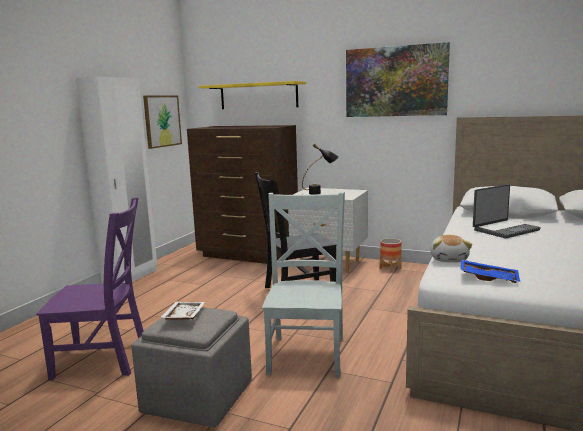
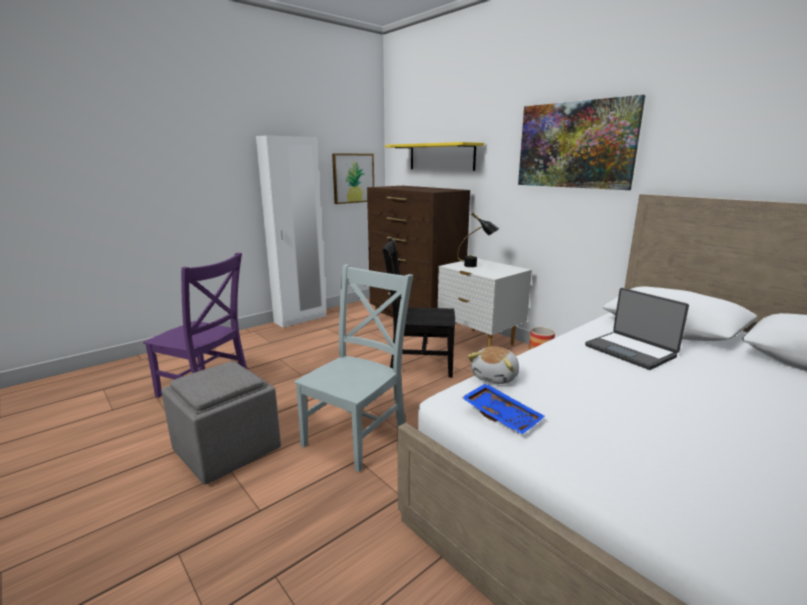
camera: 25 degrees right, 5 degrees up
(183, 317) = (214, 374): white tray -> none
(505, 230) = (631, 351): laptop -> laptop turned 60 degrees clockwise

